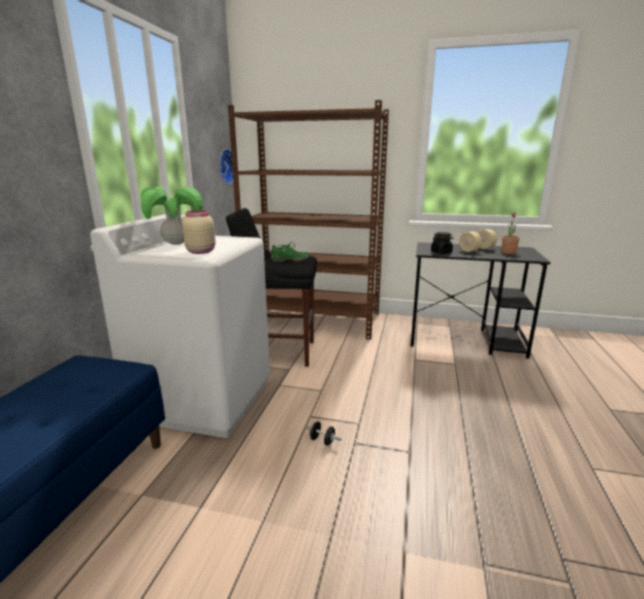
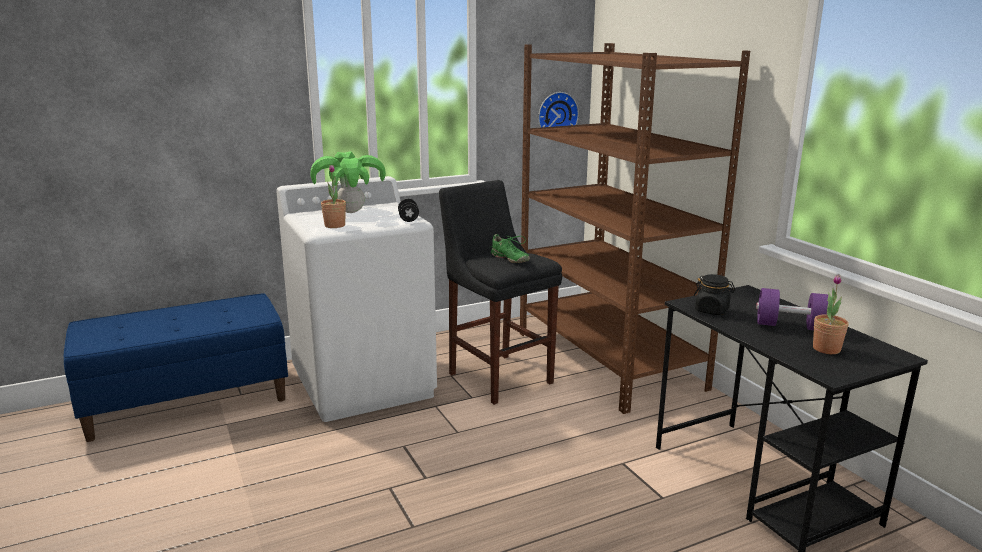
camera: 50 degrees right, 0 degrees up
(201, 251) = (335, 225): beige jar -> potted plant
(322, 441) = (372, 469): black dumbbell -> black dumbbell (408, 219)
(476, 249) = (790, 326): beige dumbbell -> purple dumbbell

